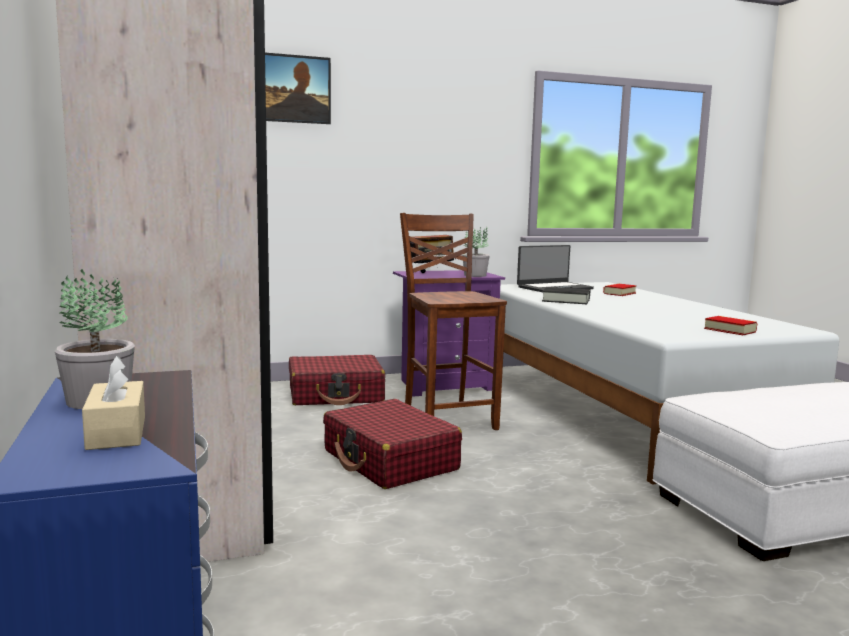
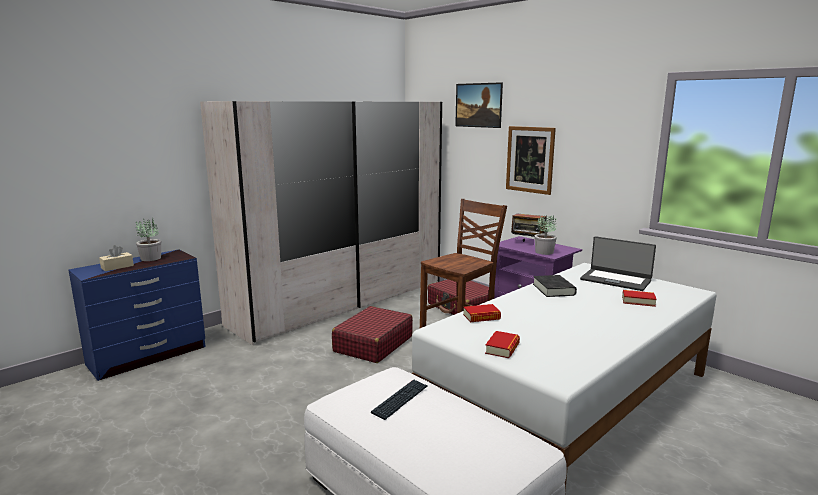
camera: 65 degrees right, 5 degrees up
(380, 168) = (530, 159): none -> picture
(635, 323) = (481, 317): none -> book
(778, 401) = (400, 400): none -> keyboard

